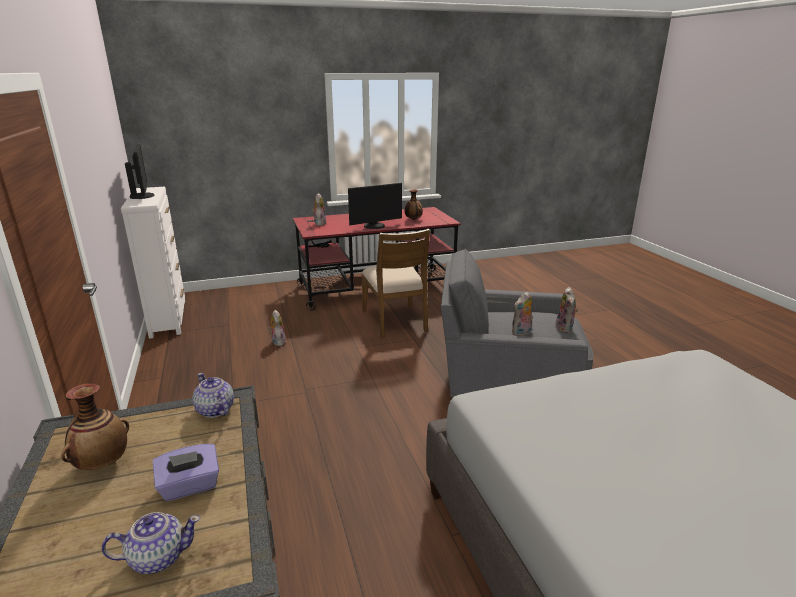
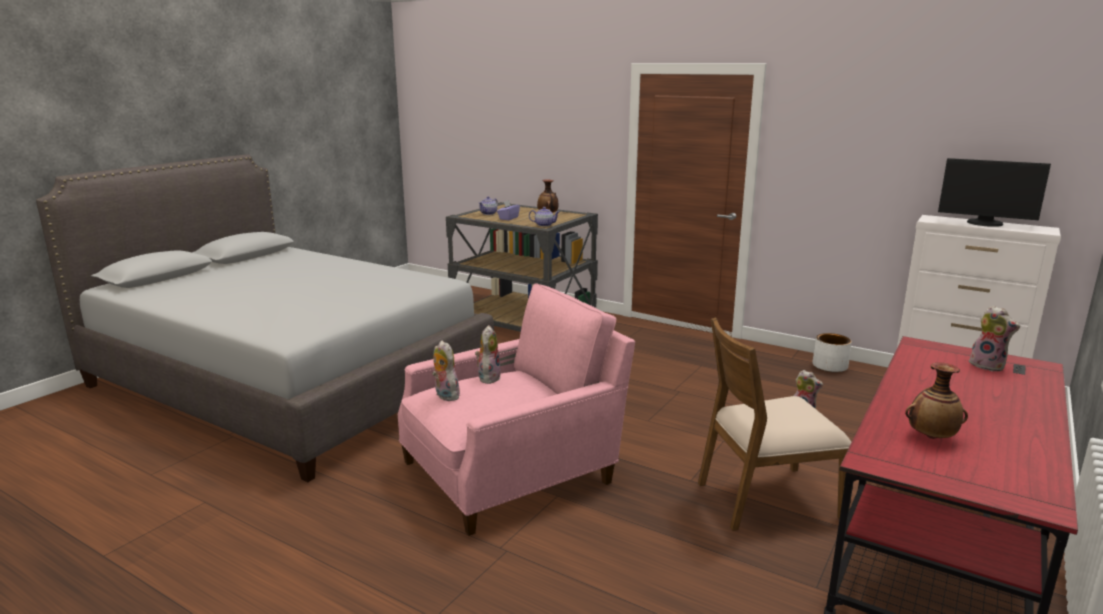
camera: 140 degrees right, 5 degrees down
(167, 359) = (830, 366): none -> white planter
(375, 226) = (912, 390): monitor -> none
(395, 321) = (766, 499): brown chair -> brown chair turned 45 degrees counterclockwise
(507, 383) = (512, 470): grey armchair -> pink armchair

